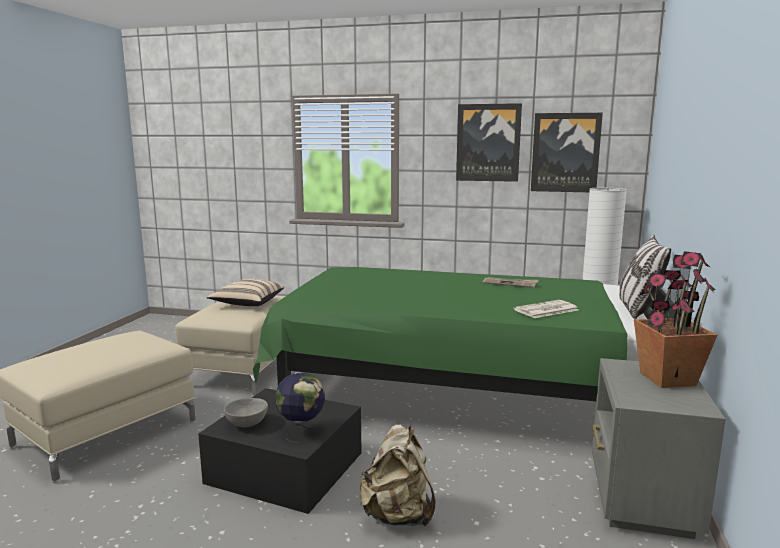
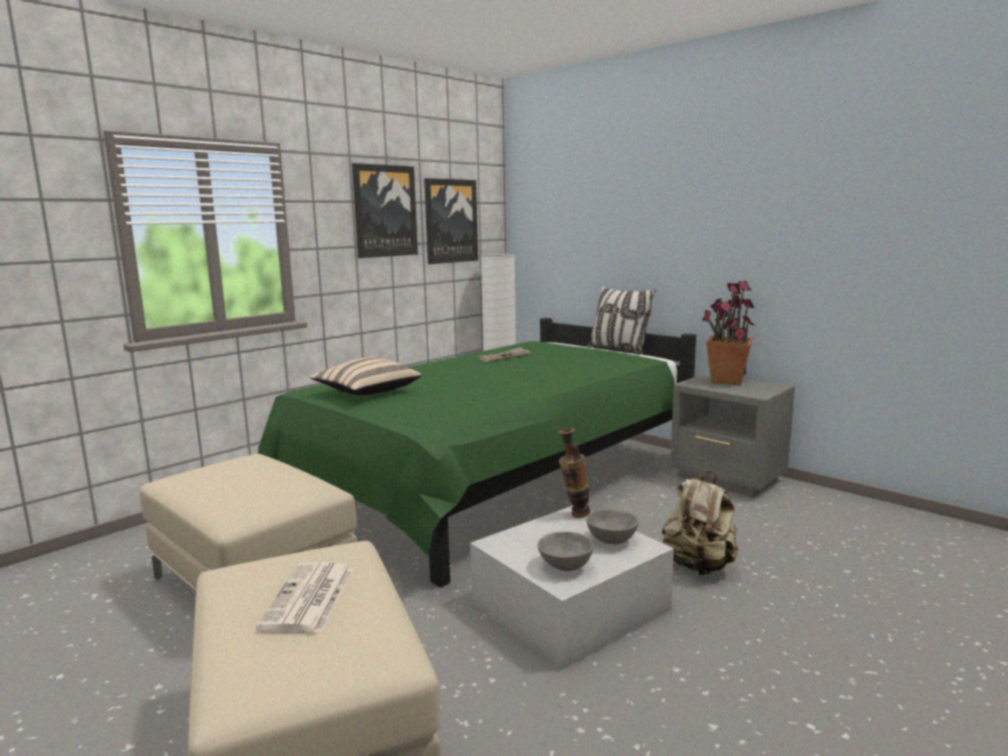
camera: 60 degrees left, 0 degrees up
(247, 303) = (242, 477): beige pillow -> beige pillow (366, 392)
(285, 467) = (570, 606): black storage box -> white storage box
(301, 431) = (611, 540): globe -> grey bowl
(338, 409) = (574, 515): none -> vase
(546, 310) = (599, 363): newspaper -> newspaper (309, 599)

